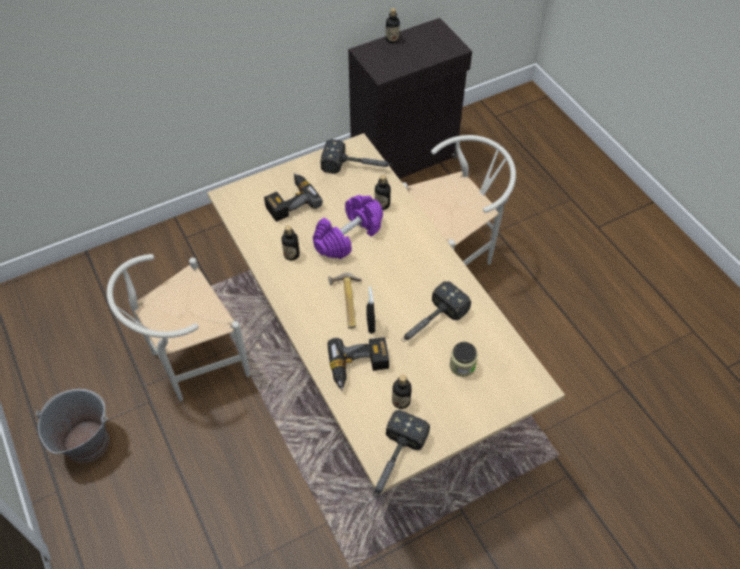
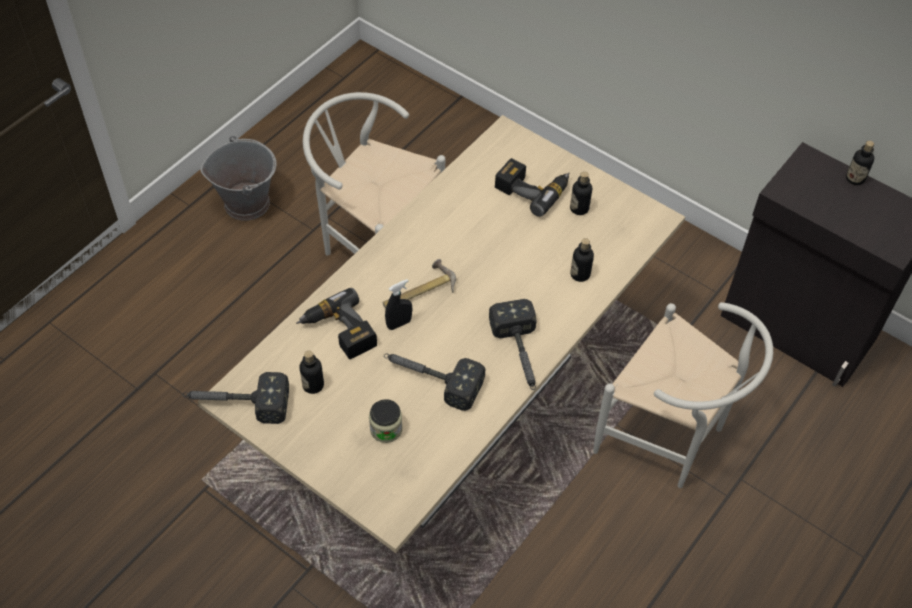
camera: 65 degrees right, 0 degrees up
(291, 254) = (457, 219): bottle -> bottle (579, 208)
(348, 236) = (513, 259): purple dumbbell -> none
(358, 166) = (625, 230): hammer -> hammer (520, 355)

